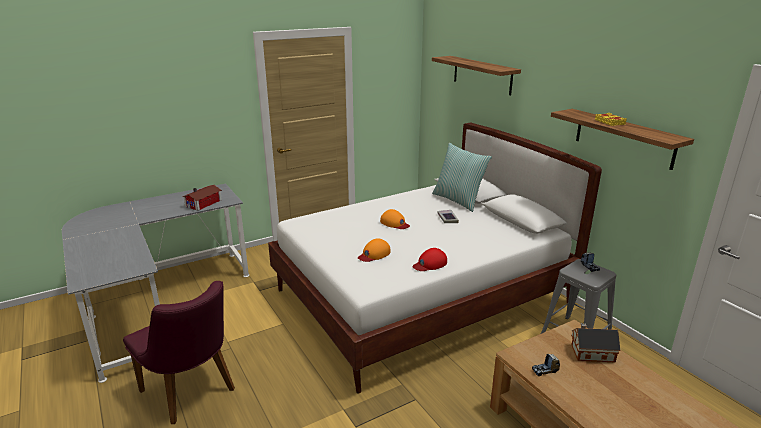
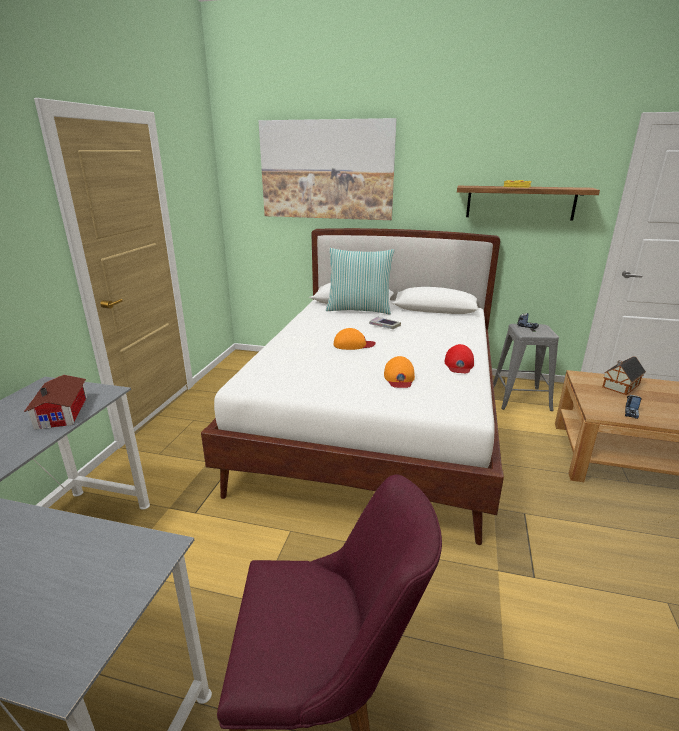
camera: 45 degrees left, 0 degrees up
(482, 75) = (326, 170): shelf -> picture

